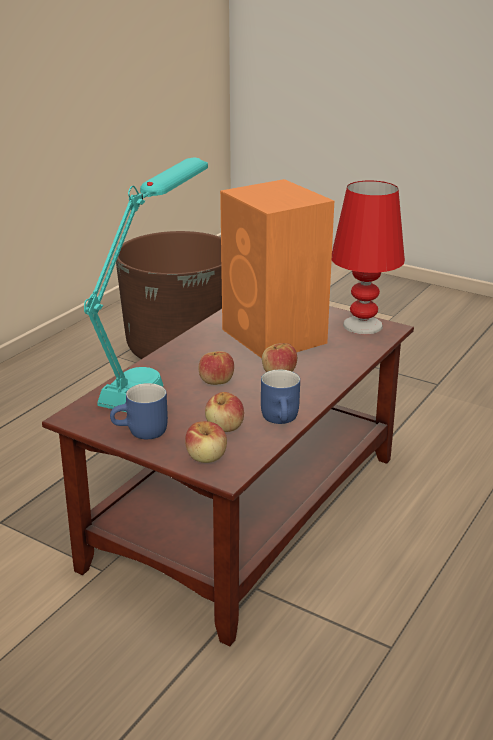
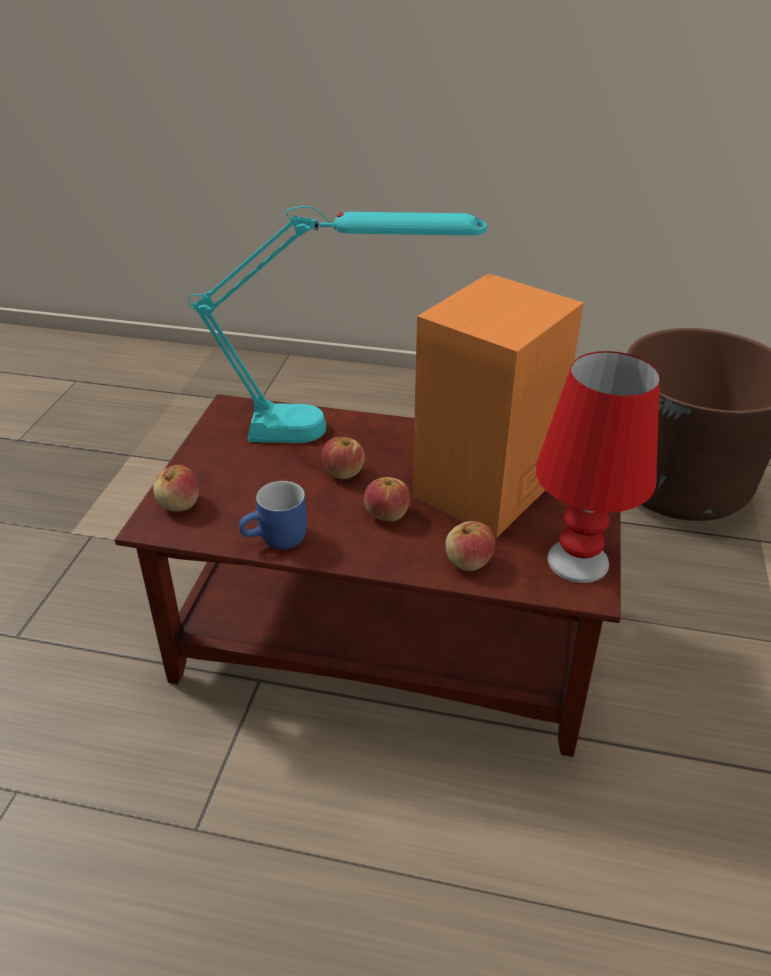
camera: 70 degrees right, 10 degrees up
(142, 433) = (213, 453): blue mug -> none
(224, 427) = (243, 502): apple -> apple (468, 561)

